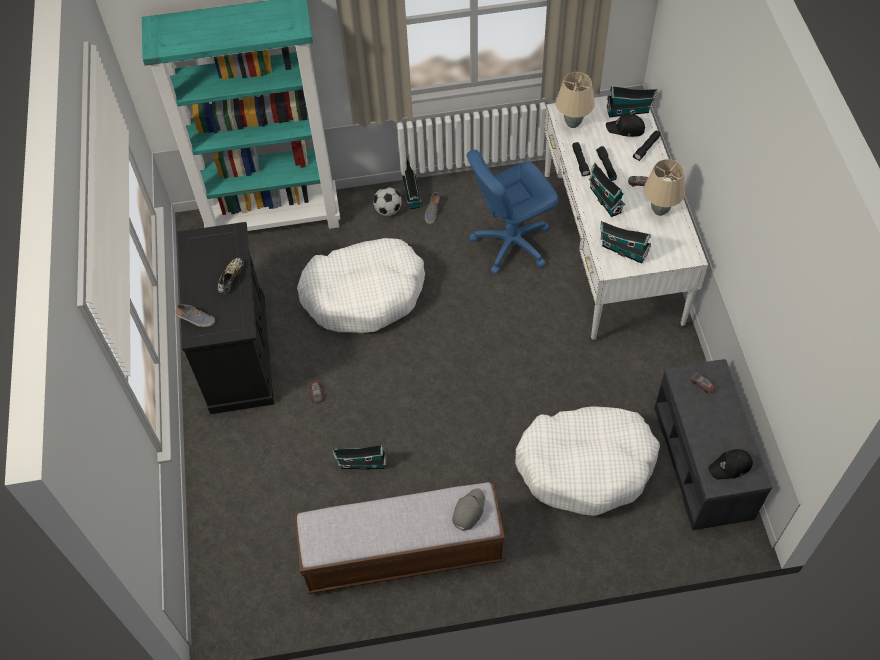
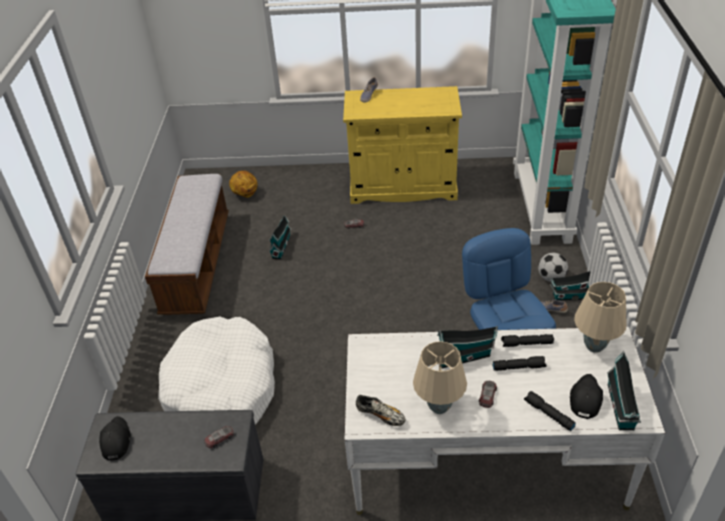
camera: 100 degrees right, 15 degrees down
(231, 278) = (403, 109): shoe -> shoe (380, 415)
(238, 353) = (403, 187): black cabinet -> yellow cabinet
(257, 536) = (245, 194): none -> basketball
(364, 294) = (450, 256): white dog bed -> none
(468, 511) = (174, 254): grey cap -> none
(622, 250) = (385, 360): toy house -> none

